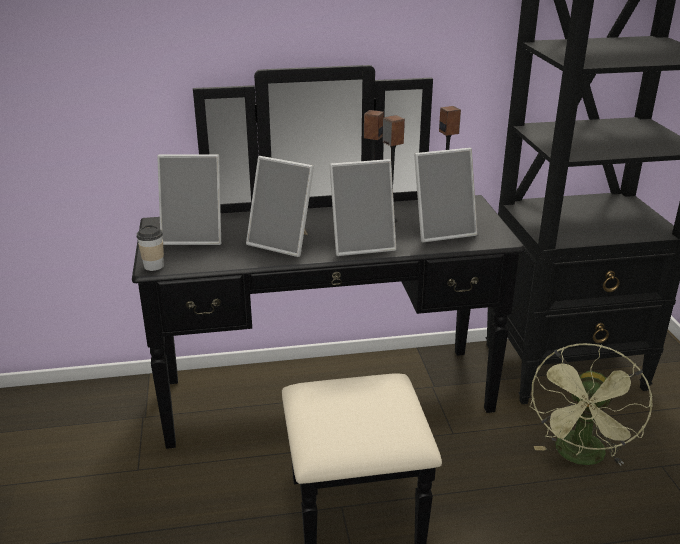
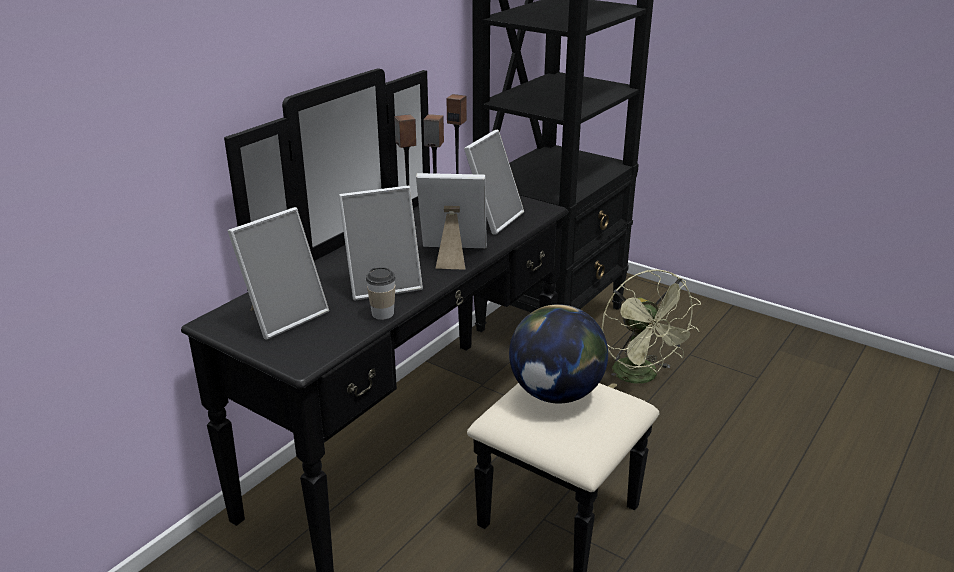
camera: 45 degrees left, 0 degrees up
(153, 266) = (300, 361): cup -> cup (383, 314)
(362, 244) = (452, 256): picture frame -> picture frame turned 120 degrees counterclockwise
(365, 397) = (556, 394): none -> globe

